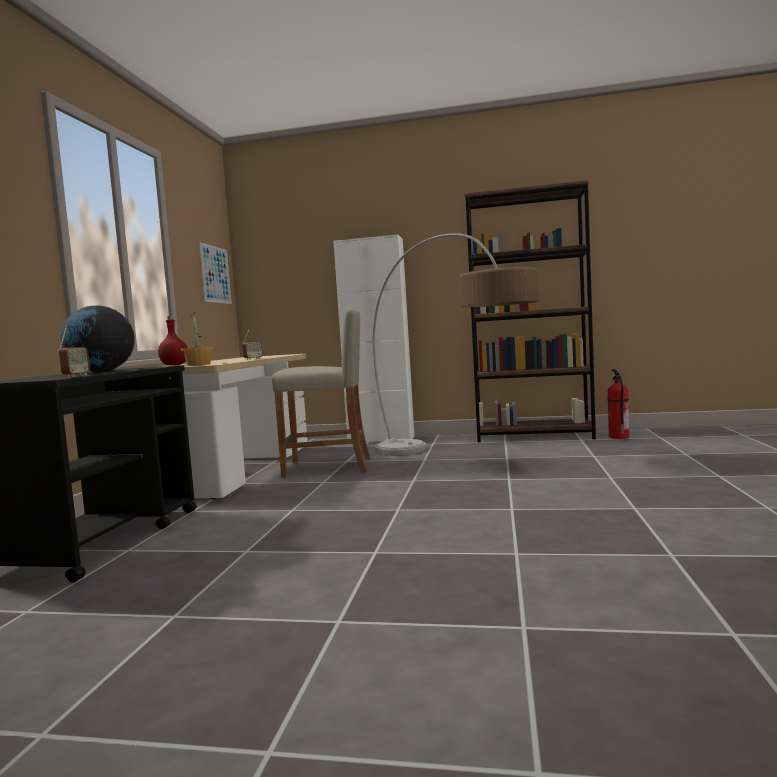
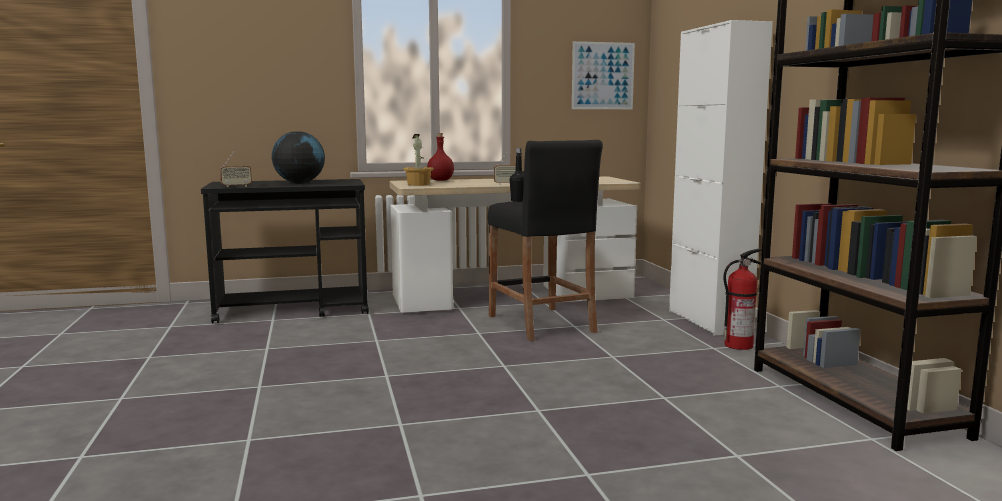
camera: 65 degrees right, 5 degrees up
(291, 368) = (518, 201): none -> black bottle
(328, 467) = (541, 324): beige stool -> black stool
(459, 457) = (643, 371): floor lamp -> none
(618, 437) = (949, 471): fire extinguisher -> fire extinguisher (739, 345)

